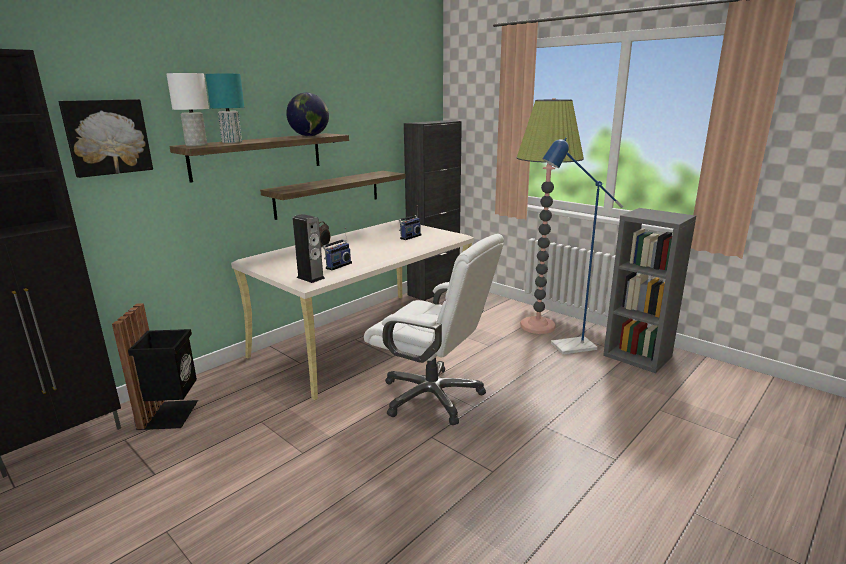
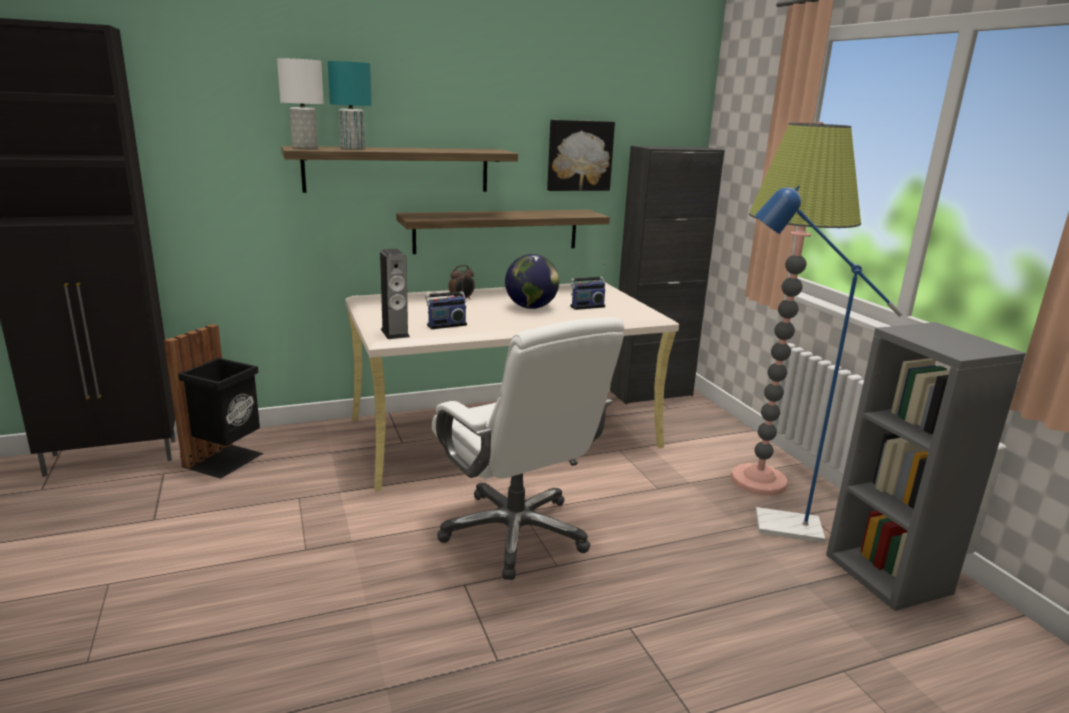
camera: 25 degrees right, 0 degrees up
(107, 137) = (208, 129): picture -> picture (579, 155)
(309, 136) = (464, 150): globe -> globe (530, 307)

